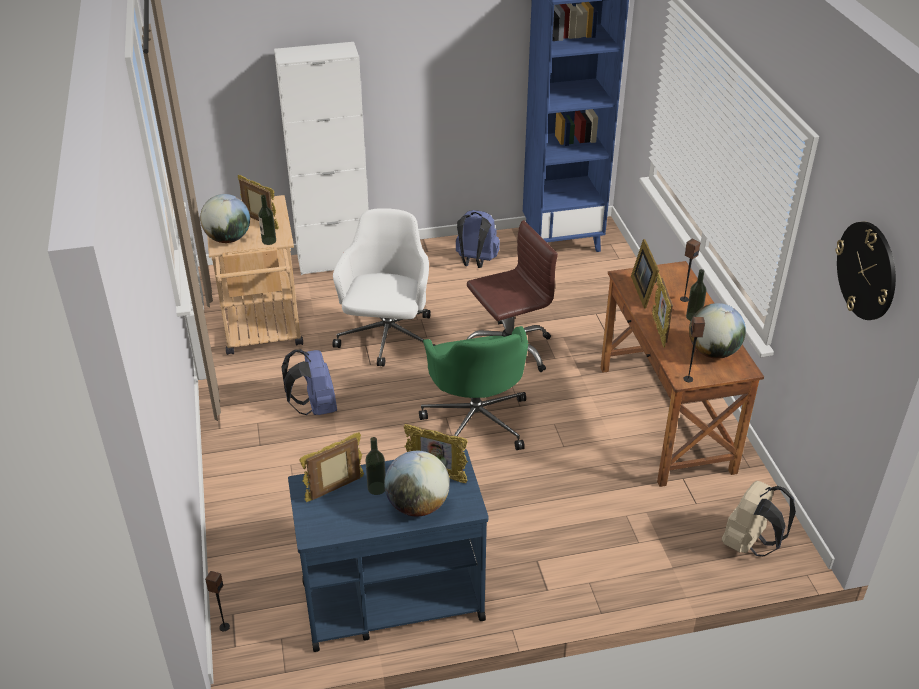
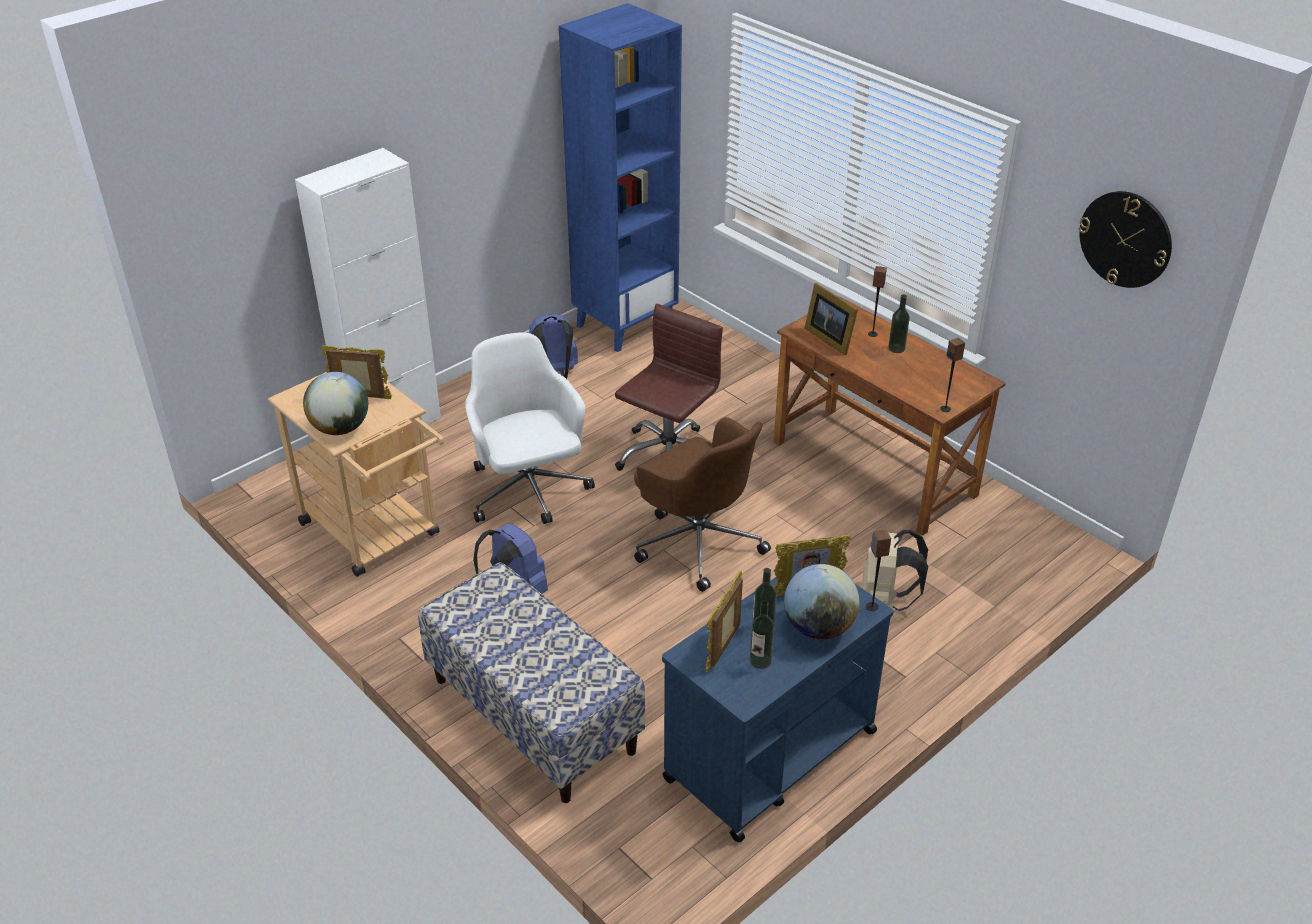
camera: 30 degrees left, 0 degrees up
(224, 627) = (621, 865): speaker -> speaker (871, 606)
(256, 496) = (532, 715): none -> bench
(269, 241) = (393, 415): bottle -> bottle (760, 660)
(476, 421) = (698, 541): green office chair -> brown office chair
(659, 331) = (879, 373): picture frame -> none
(713, 352) = (943, 376): globe -> none
(750, 544) = (1040, 556): beige backpack -> beige backpack (885, 602)

